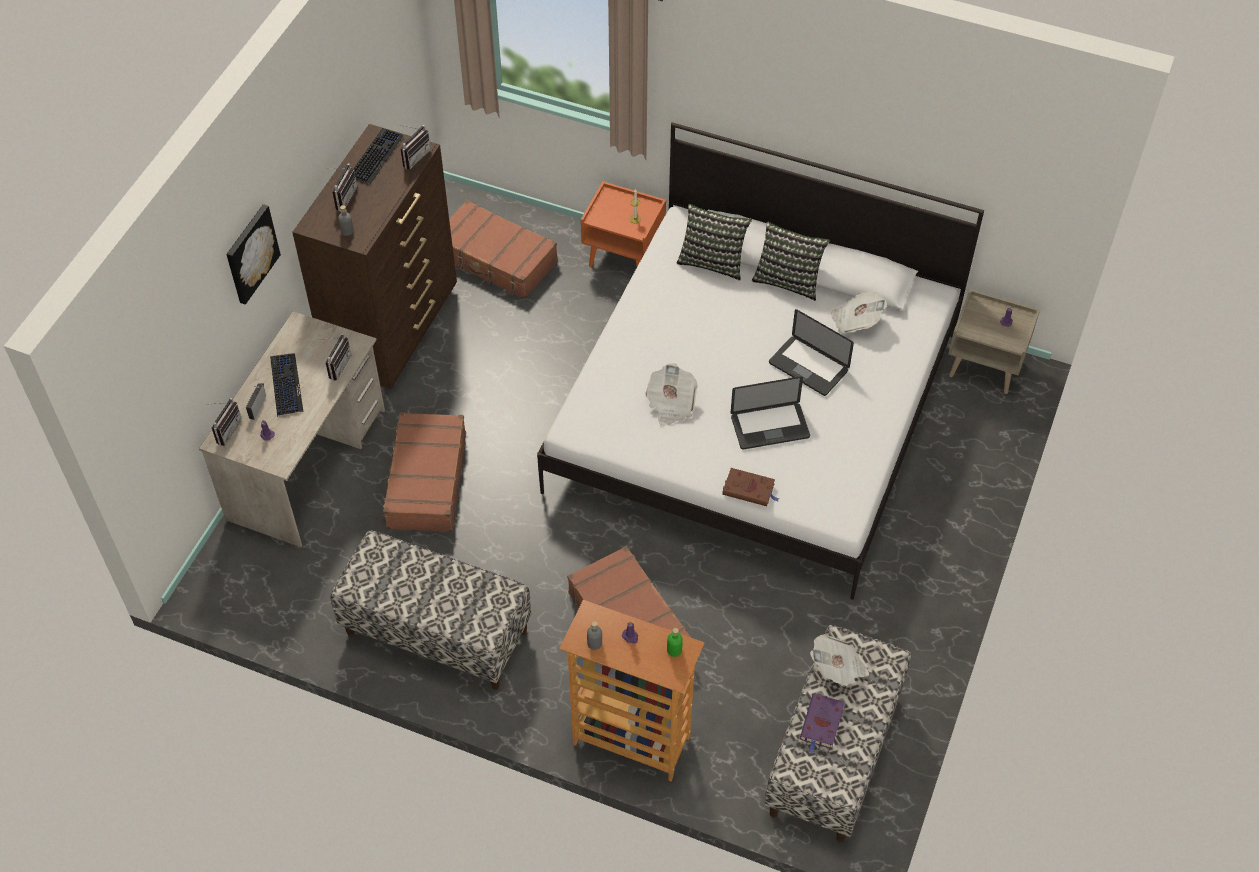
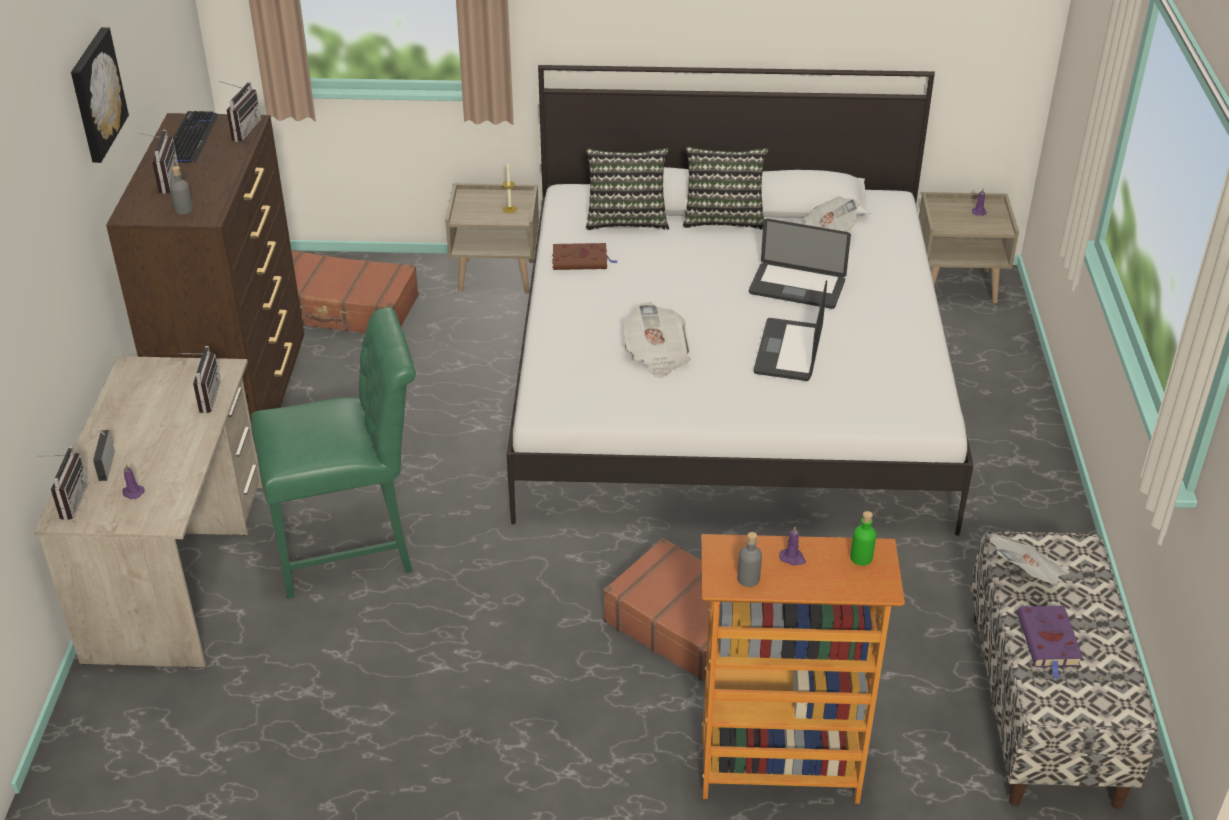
camera: 20 degrees left, 15 degrees down
(250, 253) = (59, 240): picture -> picture (95, 94)
(286, 385) = (139, 433): keyboard -> none
(426, 481) = (352, 548): brown suitcase -> green chair
(436, 633) = (445, 717): bench -> none
(624, 257) = (497, 276): orange nightstand -> beige nightstand
(750, 489) = (804, 415): brown book -> brown book (581, 260)
(770, 427) = (788, 351): laptop -> laptop turned 135 degrees clockwise

